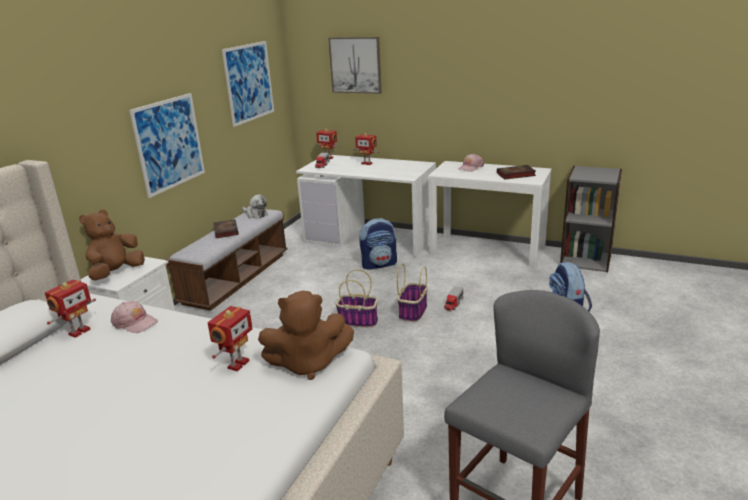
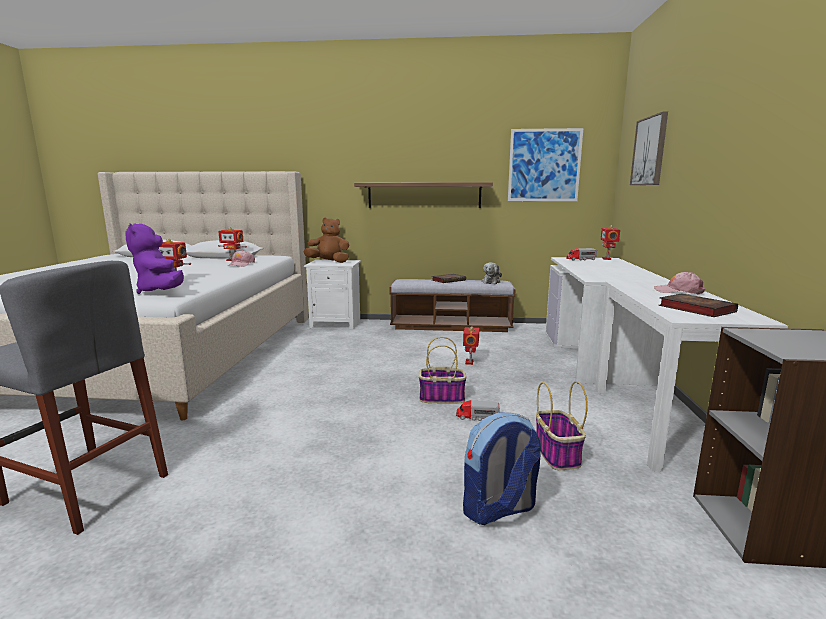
camera: 70 degrees right, 10 degrees down
(169, 144) = (424, 195): picture -> shelf
(308, 364) = (161, 291): brown plush toy -> purple plush toy
(359, 321) = (407, 377): basket -> basket (557, 454)
(367, 163) = (614, 267): toy robot -> toy robot (470, 362)
(379, 264) = (535, 369): backpack -> none

